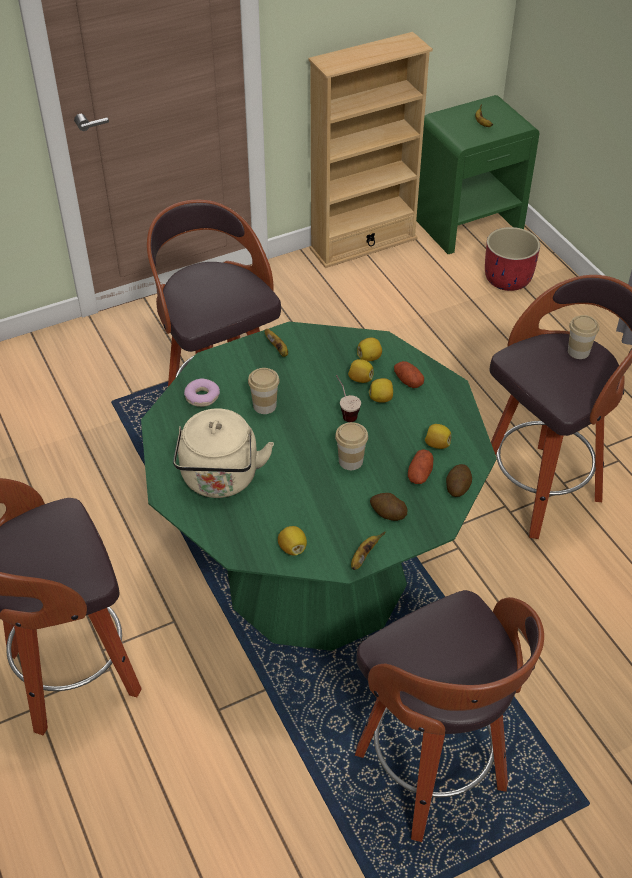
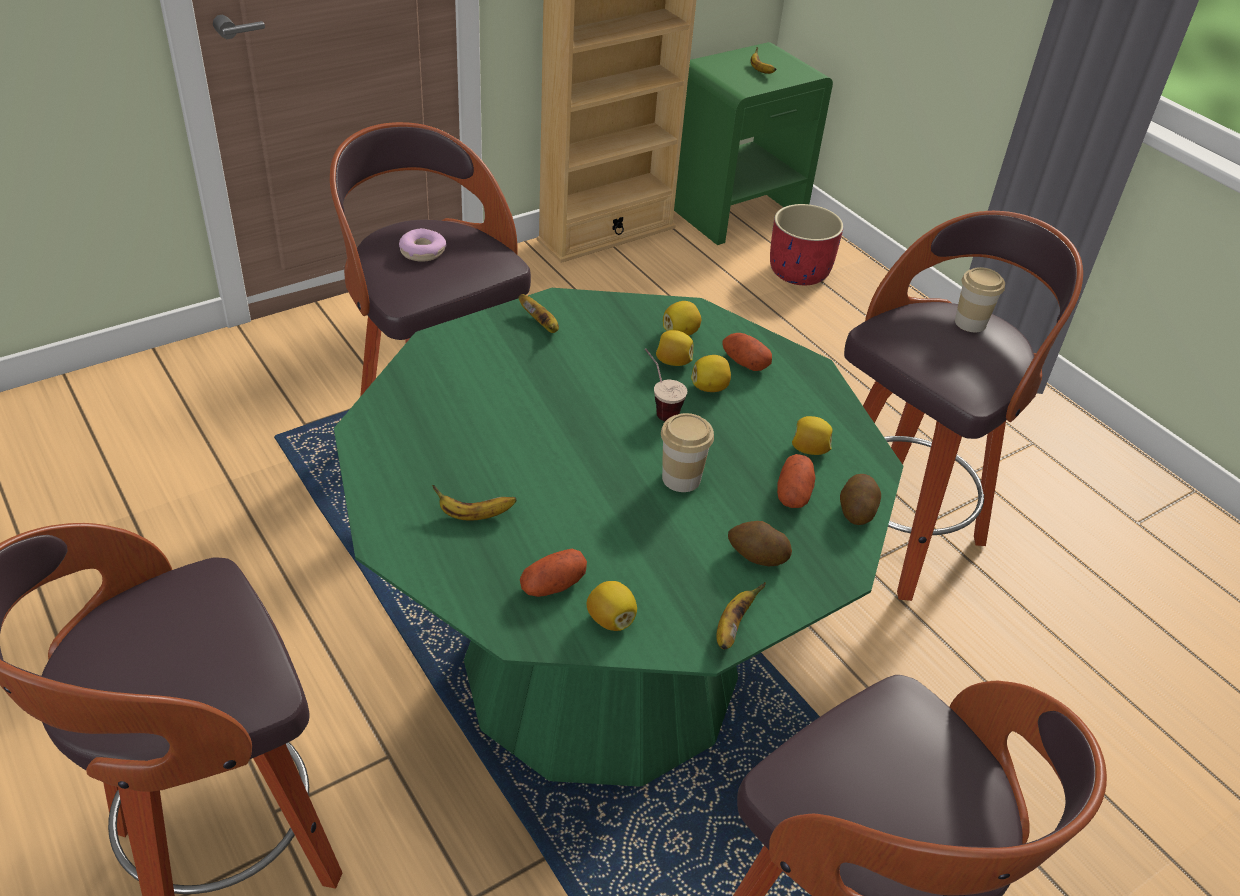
camera: 10 degrees left, 5 degrees down
(202, 397) = (431, 392): donut -> donut (423, 252)
(220, 480) = (474, 515): beige kettle -> banana
(261, 526) = (553, 585): none -> potato
(264, 406) = (532, 402): cup -> none

